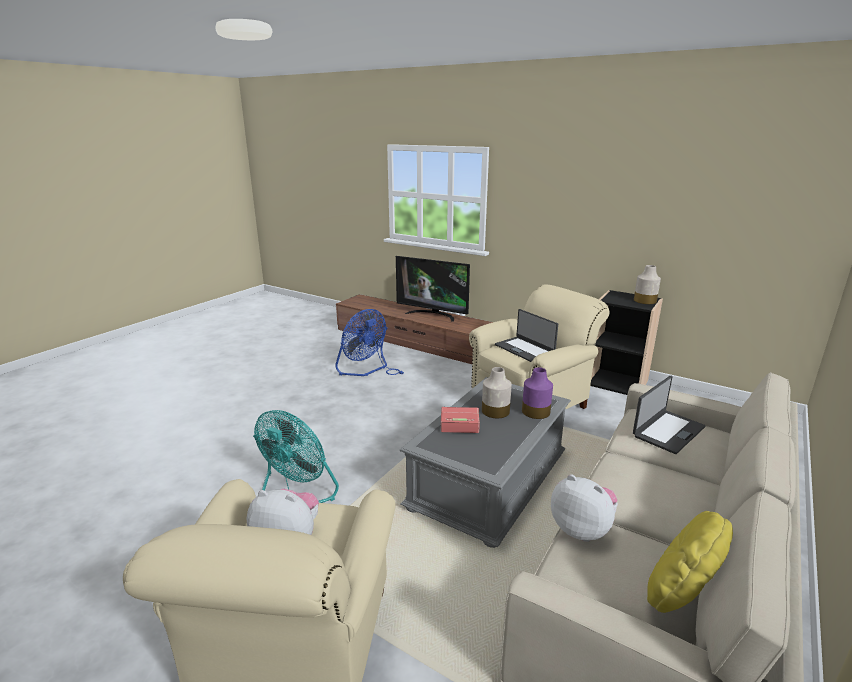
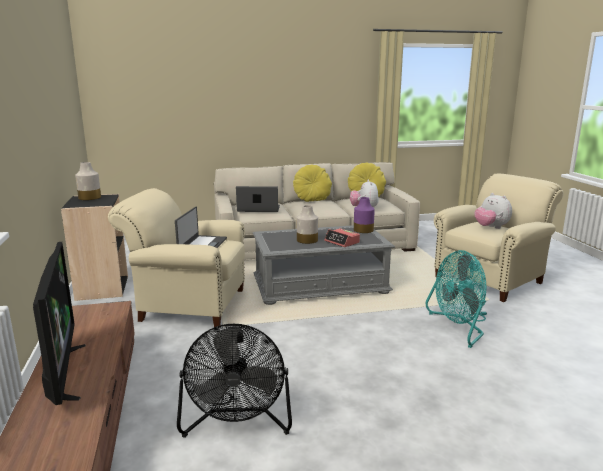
camera: 135 degrees left, 5 degrees down
(371, 368) = (233, 421): blue fan -> black fan
(535, 411) = (287, 233): purple vase -> purple vase (363, 230)
(701, 506) = (312, 200): none -> yellow pillow

